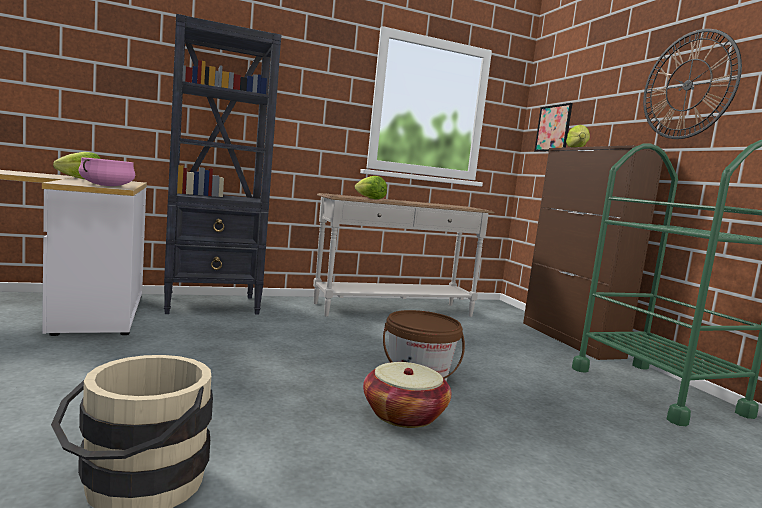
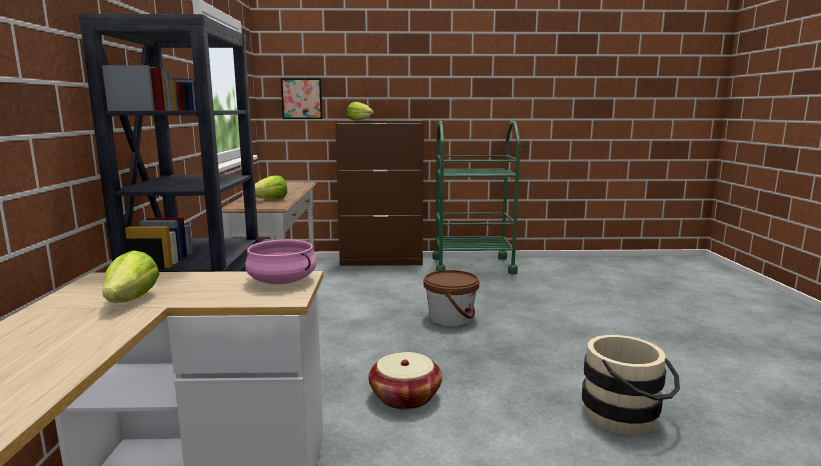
camera: 70 degrees left, 5 degrees up
(404, 415) = (513, 332): basket -> basket (405, 397)
(688, 85) = (428, 78): wall clock -> none

